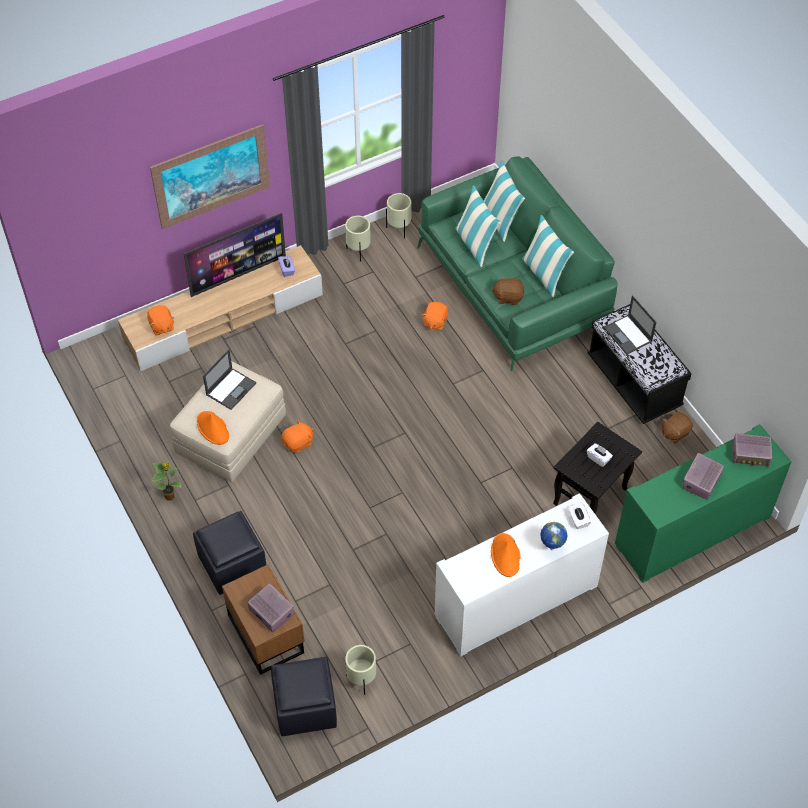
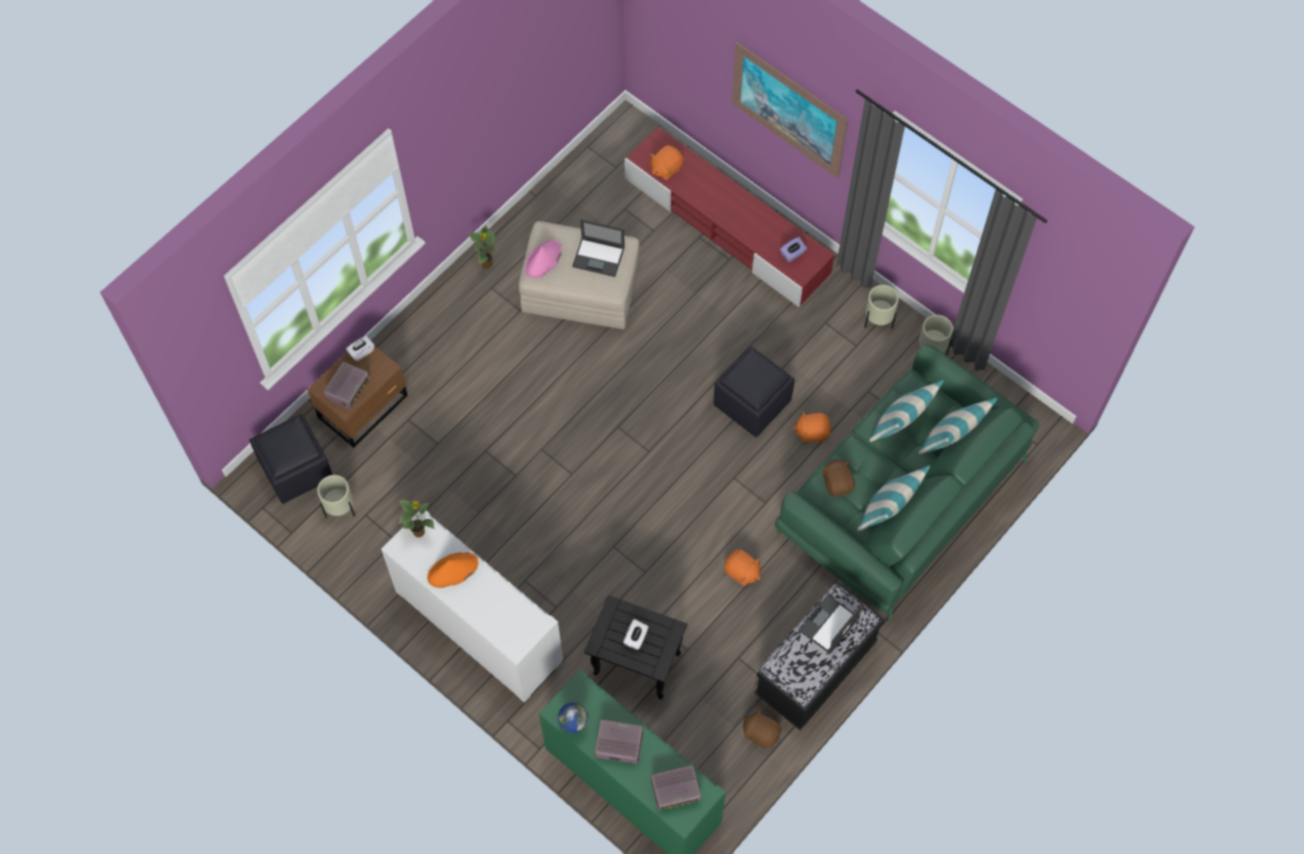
camera: 70 degrees right, 10 degrees up
(213, 428) = (543, 260): orange hat -> pink hat
(224, 318) = (727, 226): beige tv stand -> red tv stand
(231, 564) = (429, 348): black ottoman -> black ottoman (752, 402)
(238, 275) = (764, 211): television -> none
(298, 443) = (595, 355): orange plush toy -> orange plush toy (741, 572)
(459, 570) = (419, 532): none -> potted plant
(551, 548) = (477, 612): globe -> globe (573, 726)
(578, 520) = (521, 629): white tissue box -> white tissue box (361, 352)
(750, 455) = (676, 791): radio -> radio turned 90 degrees counterclockwise

